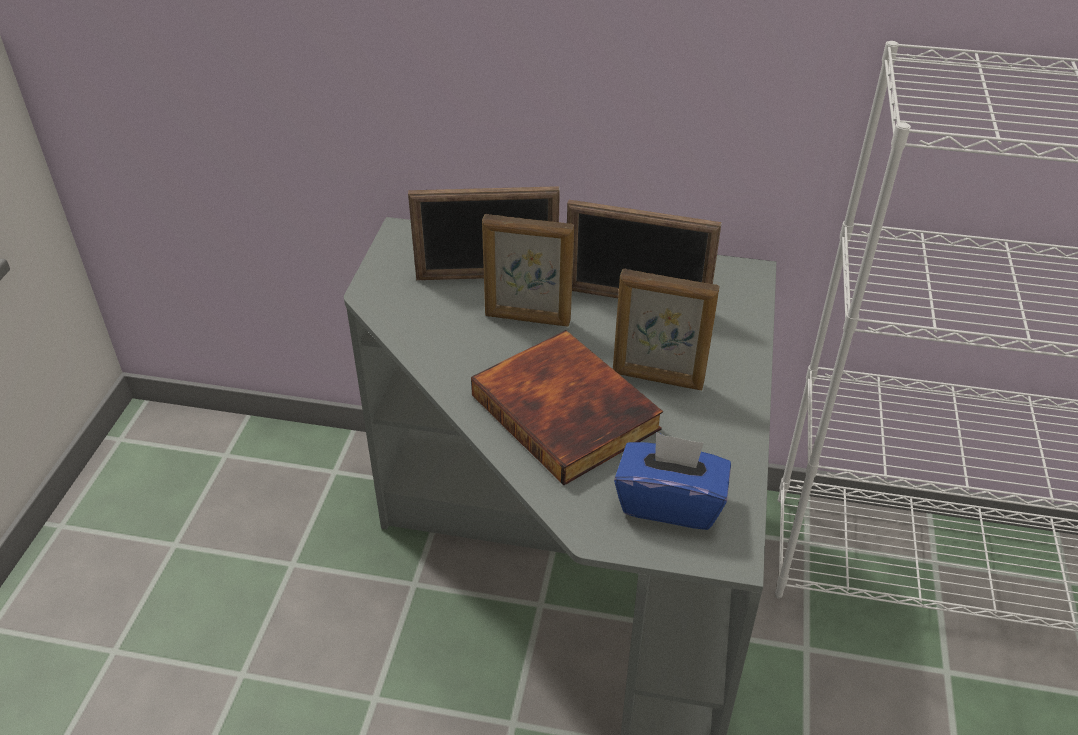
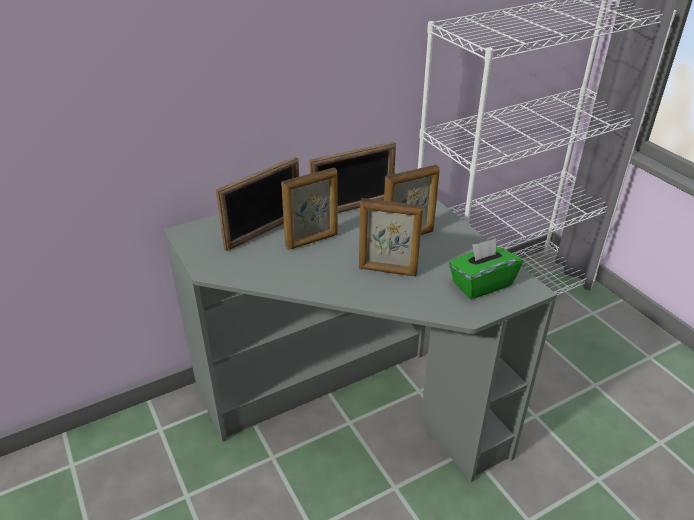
camera: 40 degrees left, 5 degrees down
(568, 411) = (387, 271): book -> picture frame
(669, 503) = (481, 284): blue tissue box -> green tissue box

